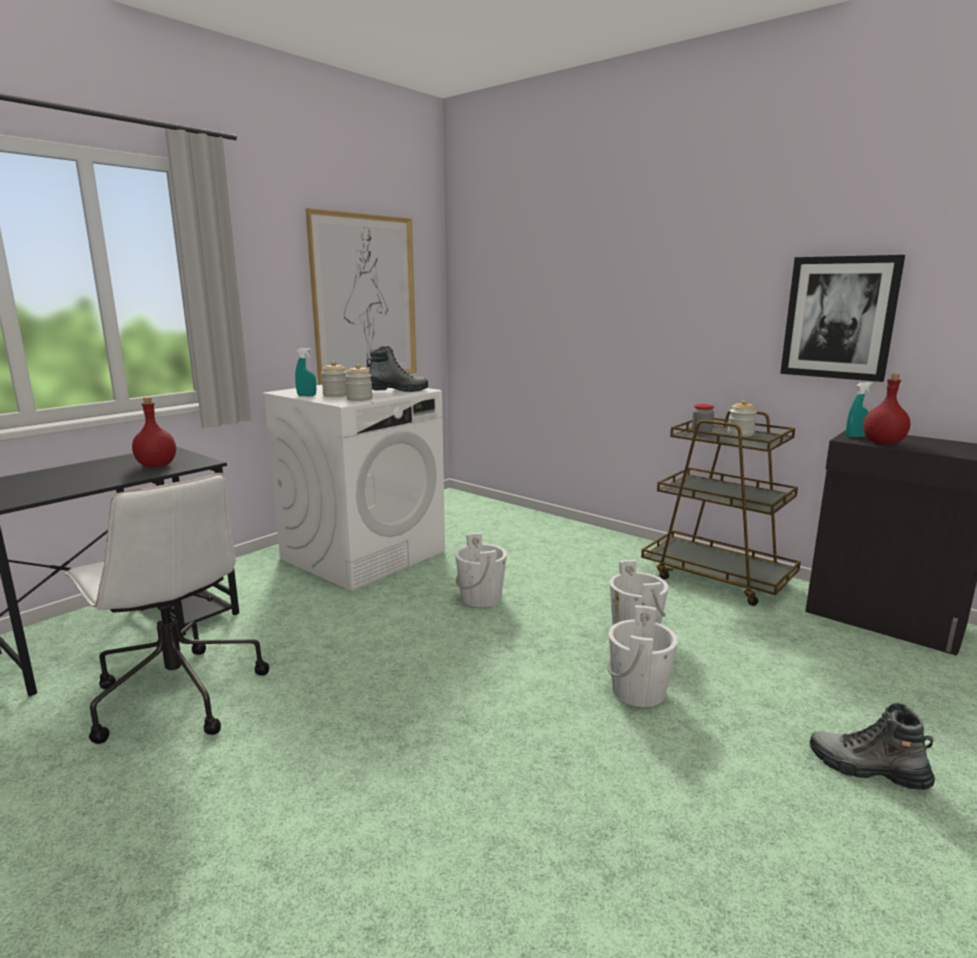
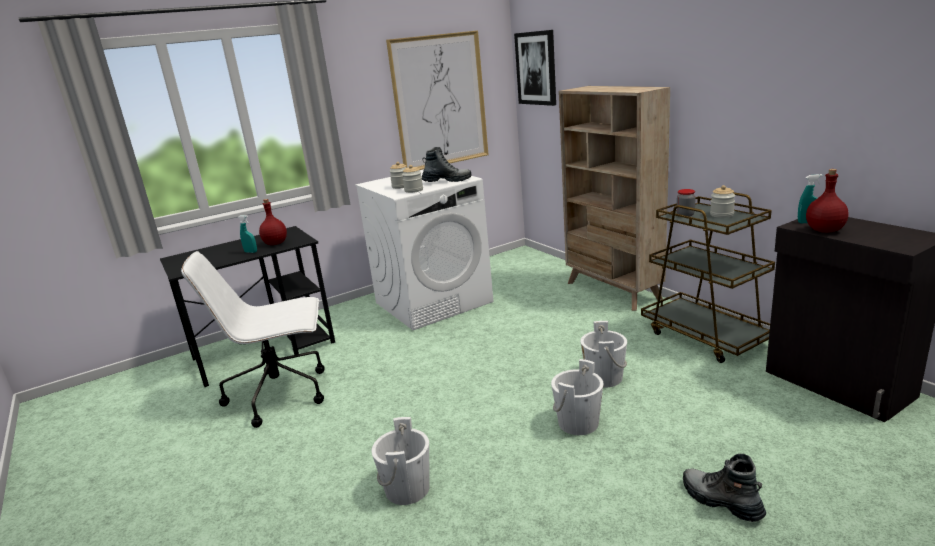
camera: 20 degrees right, 5 degrees up
(176, 694) = (280, 394): white office chair -> white office chair turned 105 degrees clockwise
(306, 396) = (381, 187): turquoise spray bottle -> turquoise spray bottle (251, 252)
(481, 597) = (501, 341): white bucket -> white bucket (407, 489)
(584, 534) = (613, 291): none -> beige bookcase
(839, 318) = (809, 110): picture -> picture (536, 68)

